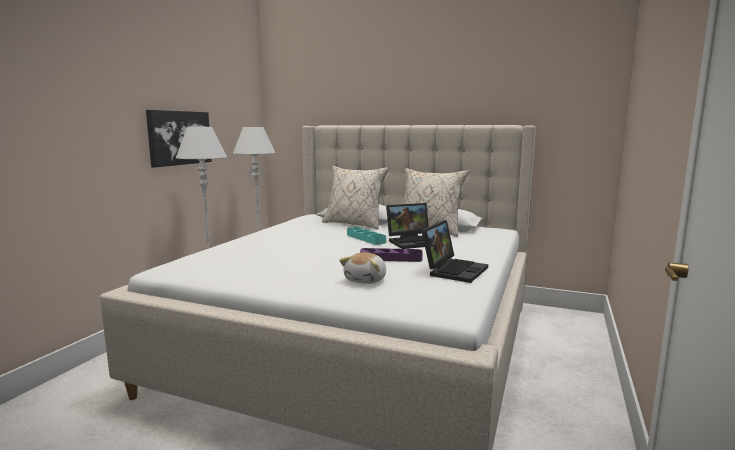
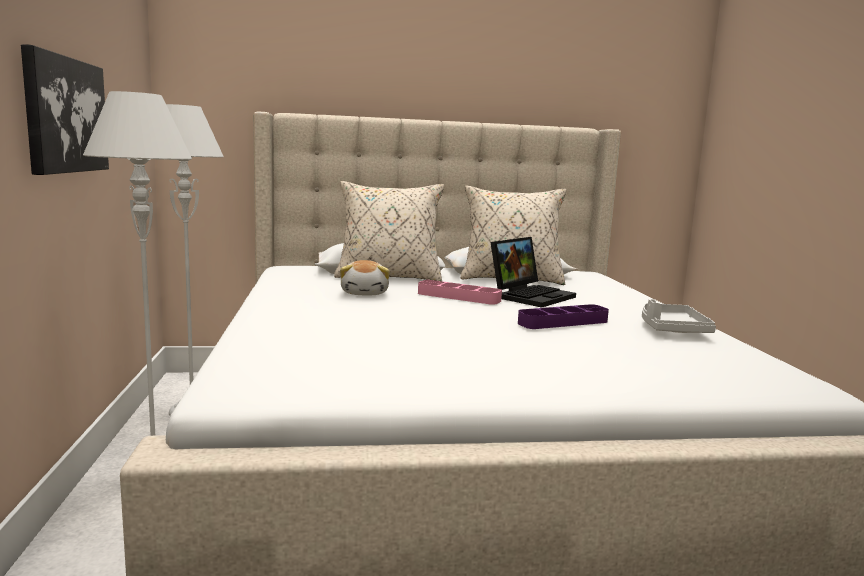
camera: 30 degrees left, 0 degrees up
(365, 238) = (458, 297): turquoise tray -> pink tray
(366, 280) = (610, 357): plush toy -> plush toy (365, 293)
(453, 270) = (671, 329): laptop -> grey tray

